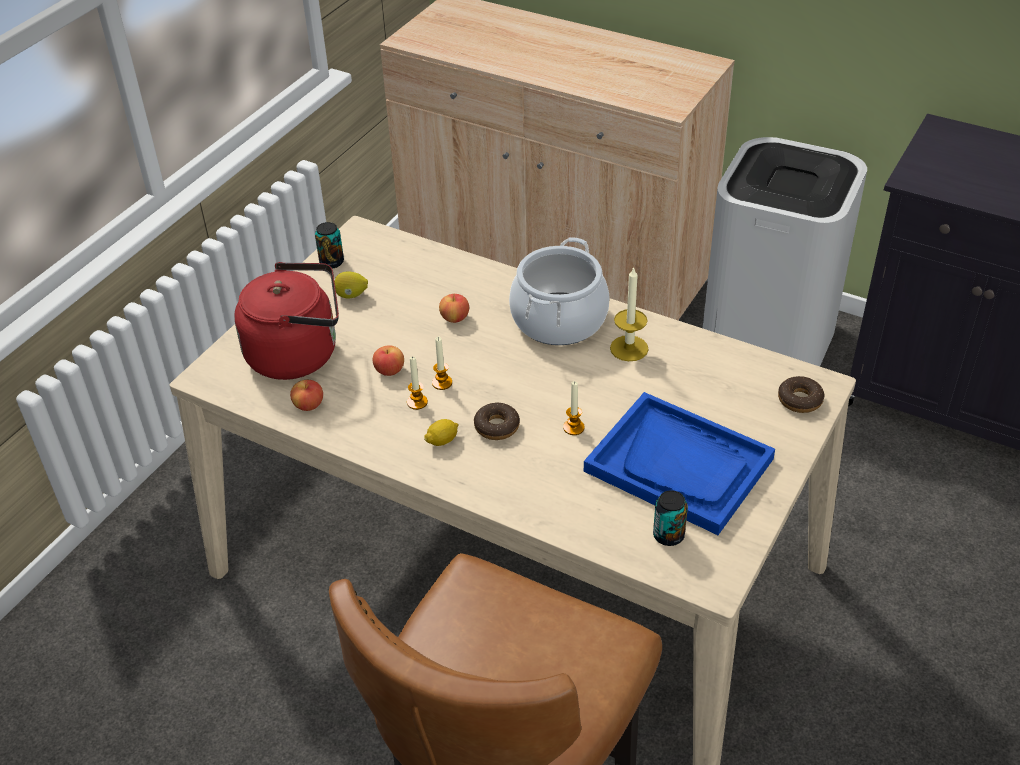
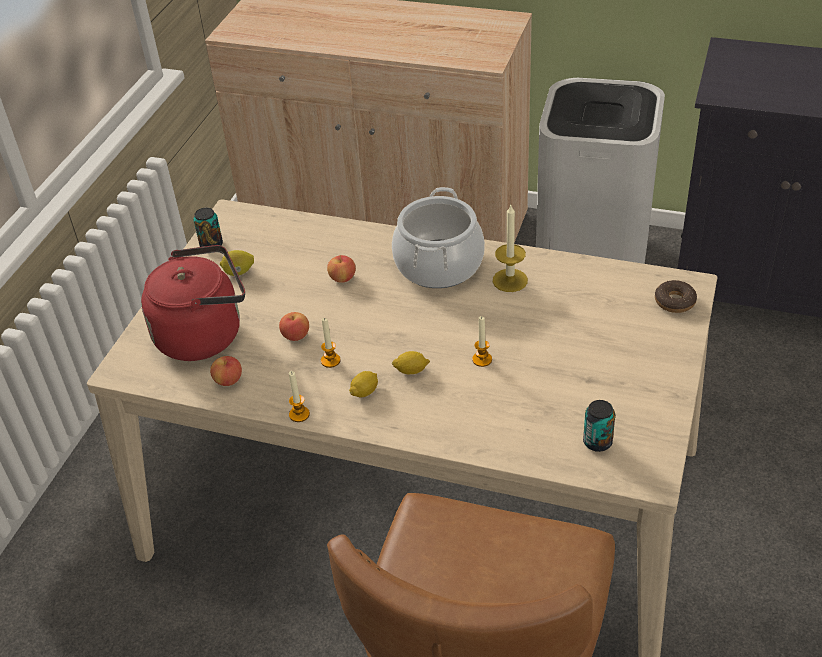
camera: 10 degrees left, 0 degrees up
(442, 383) = (348, 339): candle -> candle (299, 414)
(497, 426) = (411, 370): donut -> lemon
(679, 465) = (587, 377): blue tray -> none

